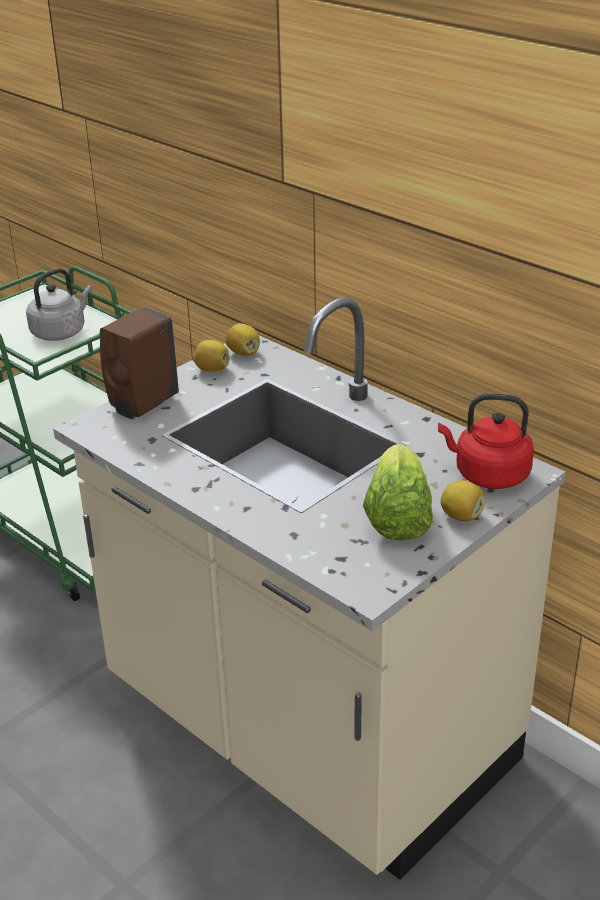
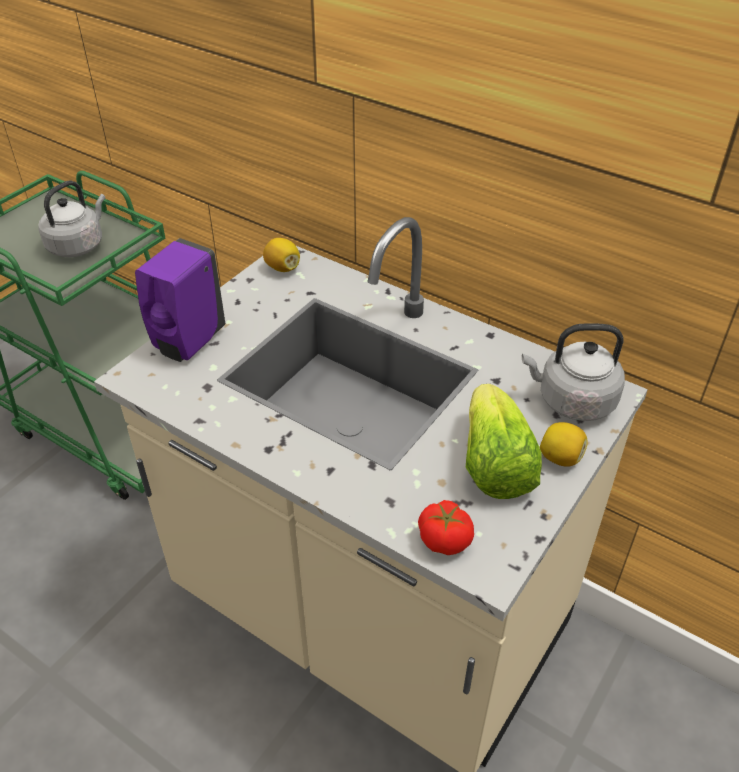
camera: 10 degrees left, 10 degrees up
(142, 405) = (187, 343): brown soap dispenser -> purple soap dispenser
(212, 369) = (254, 291): lemon -> none
(334, 566) = (444, 541): none -> tomato
(487, 475) = (572, 401): red kettle -> grey kettle

